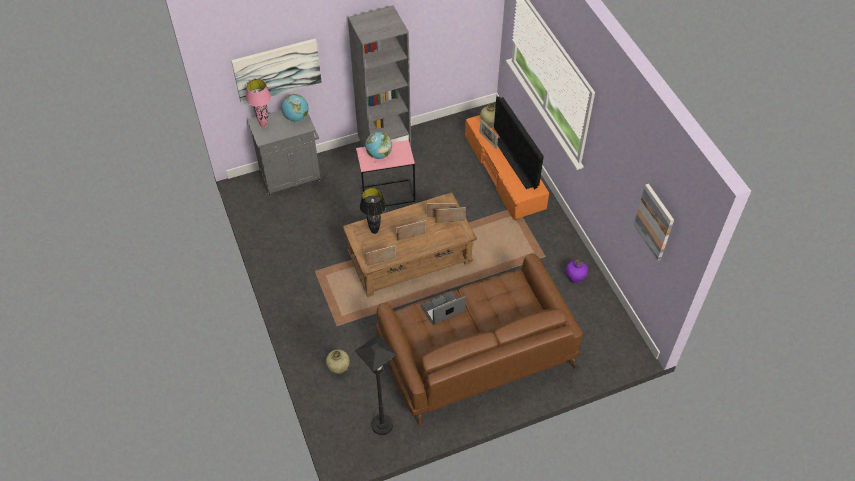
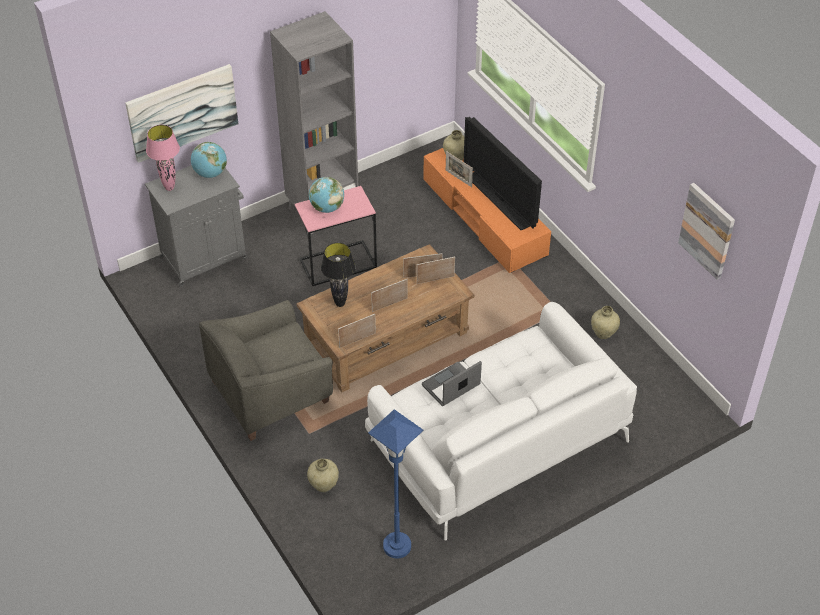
camera: 10 degrees left, 5 degrees down
(316, 289) = (271, 392): none -> grey armchair
(382, 425) = (397, 546): black floor lamp -> blue floor lamp
(475, 353) = (497, 441): brown sofa -> white sofa
(575, 278) = (603, 333): purple vase -> beige vase

